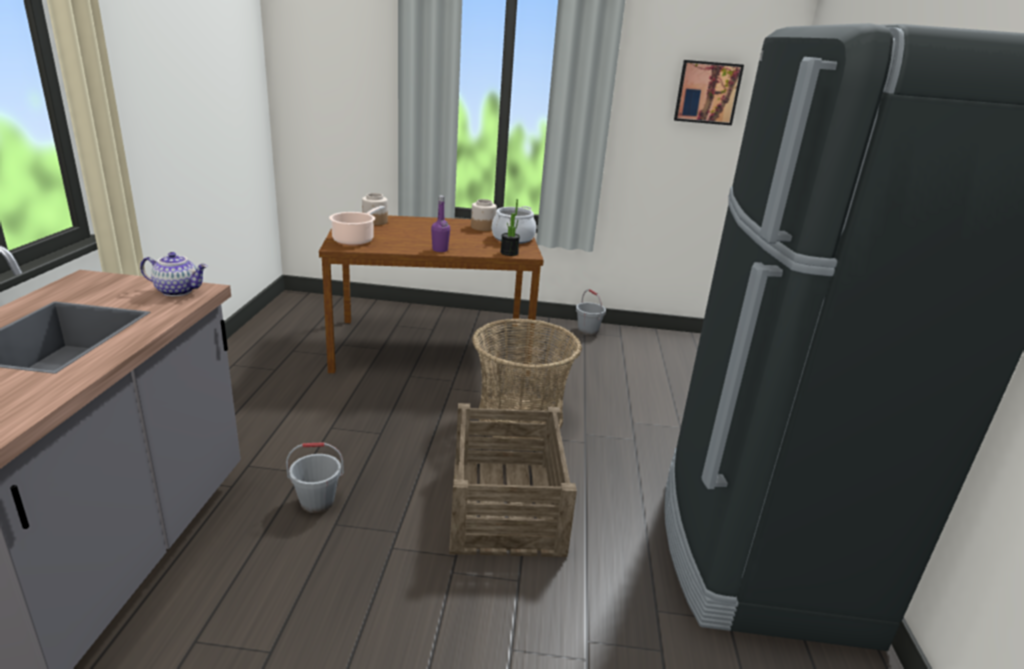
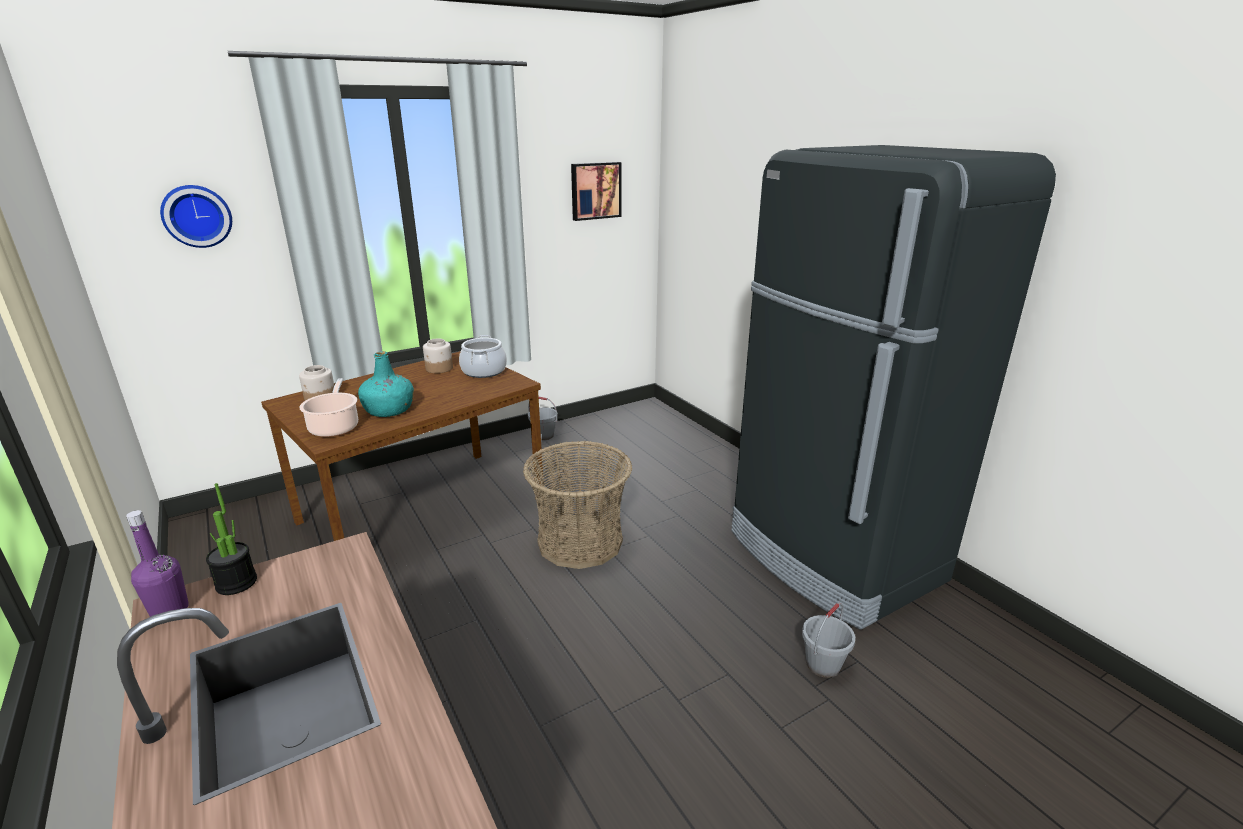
camera: 35 degrees left, 0 degrees up
(178, 291) = (323, 564): teapot -> none
(317, 501) = (498, 717): grey bucket -> grey bucket (822, 664)
(344, 61) = (197, 216): none -> wall clock
(404, 241) = (389, 410): none -> turquoise bottle
(440, 250) = (438, 407): purple bottle -> purple bottle (170, 611)
(507, 504) = (653, 619): crate -> none
(509, 253) = (504, 387): potted plant -> potted plant (236, 583)

